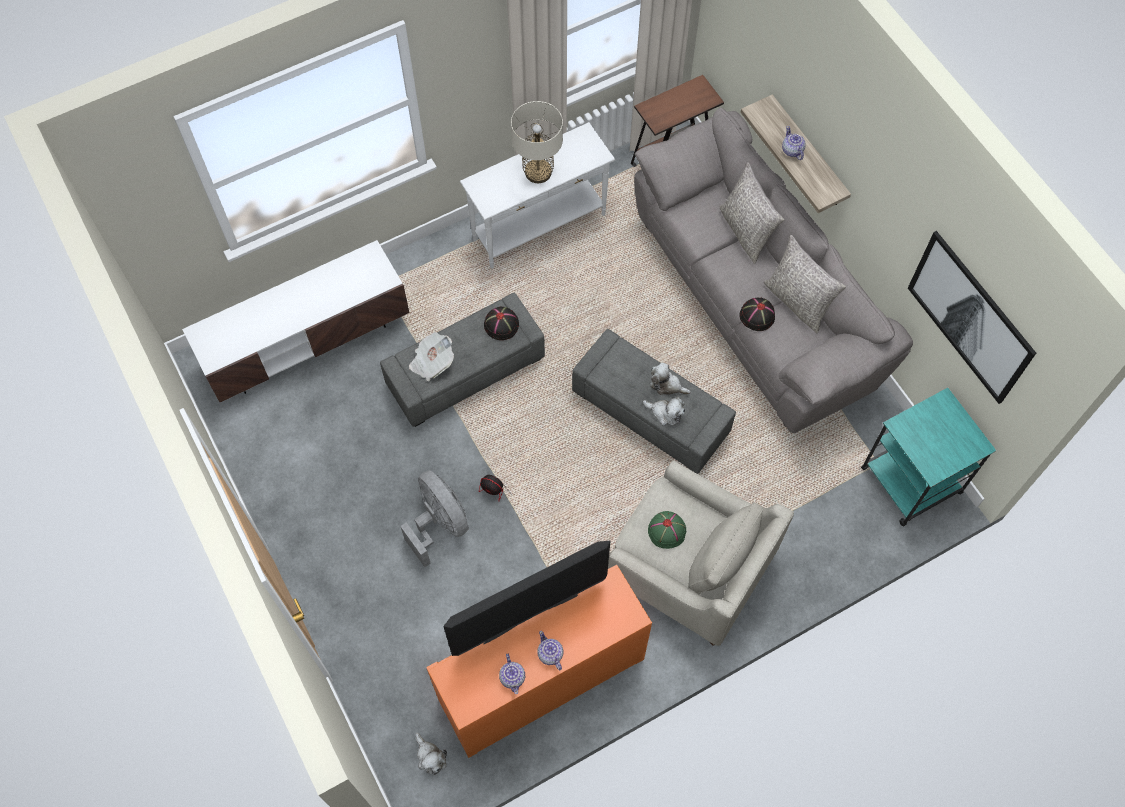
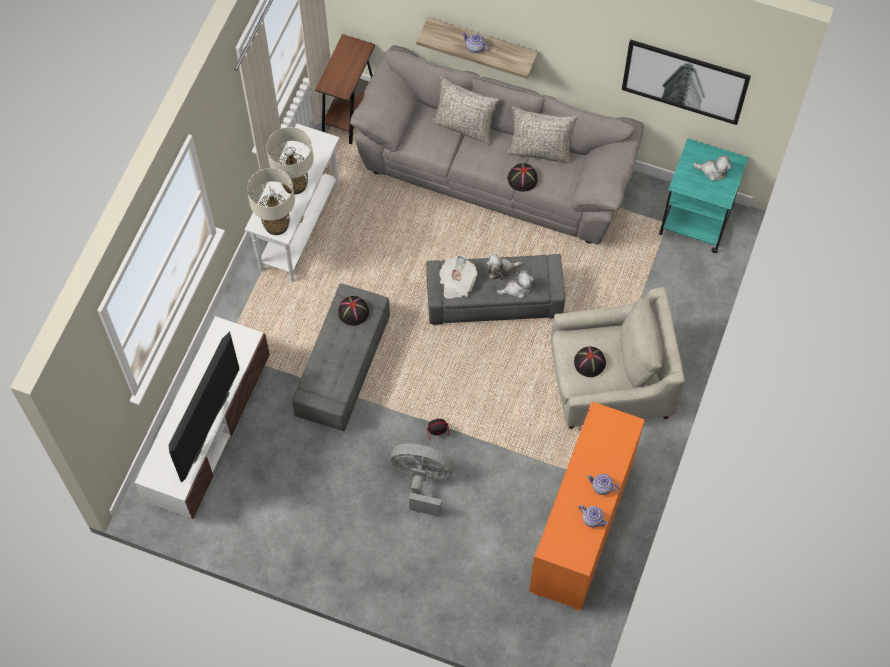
camera: 40 degrees left, 0 degrees up
(430, 757) = (556, 630): plush toy -> plush toy (713, 171)
(432, 362) = (329, 373): newspaper -> newspaper (456, 283)
(490, 195) = (276, 224): none -> table lamp
(530, 617) = (569, 475): television -> television (210, 427)
(667, 530) = (590, 362): green hat -> black hat

